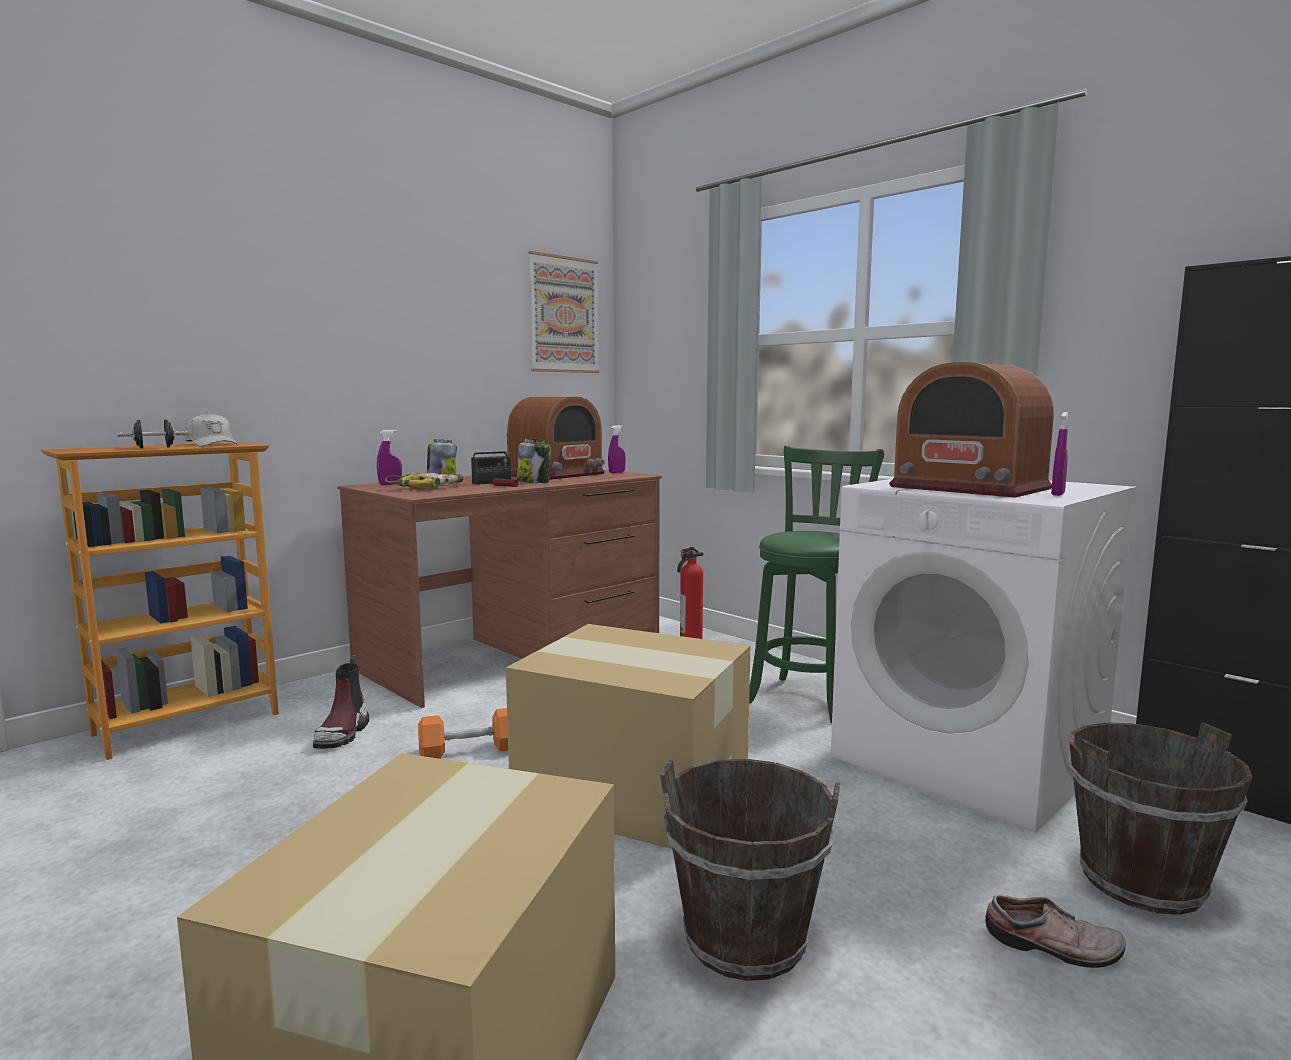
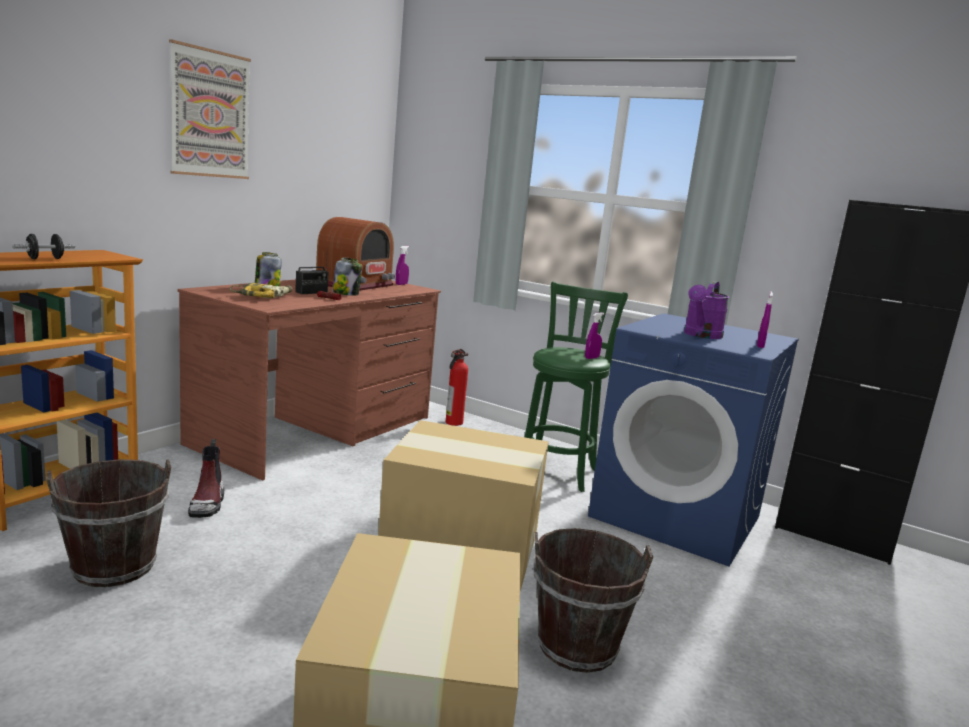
camera: 15 degrees left, 5 degrees up
(212, 444) = (88, 255): white cap -> none
(390, 484) = (224, 289): purple spray bottle -> purple spray bottle (592, 358)
(469, 750) = (322, 516): orange dumbbell -> none
(563, 315) = (358, 144): picture -> picture (210, 114)
(969, 488) = (701, 335): radio -> purple watering can
(970, 759) = (677, 517): white washing machine -> blue washing machine
(1054, 947) = (756, 639): shoe -> none
(1141, 882) = (794, 596): brown bucket -> brown bucket (114, 567)

